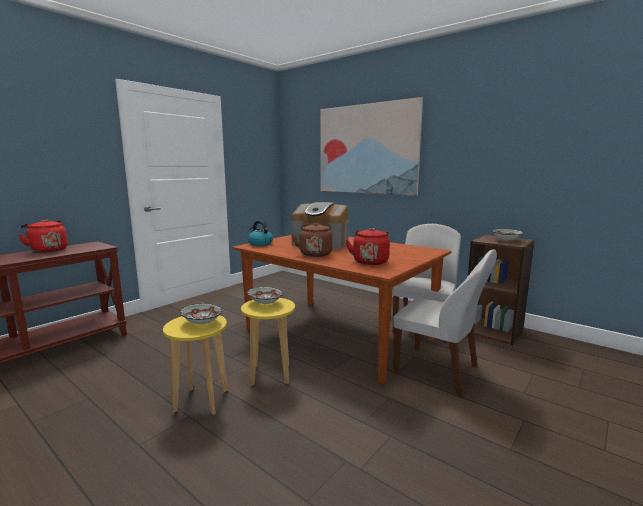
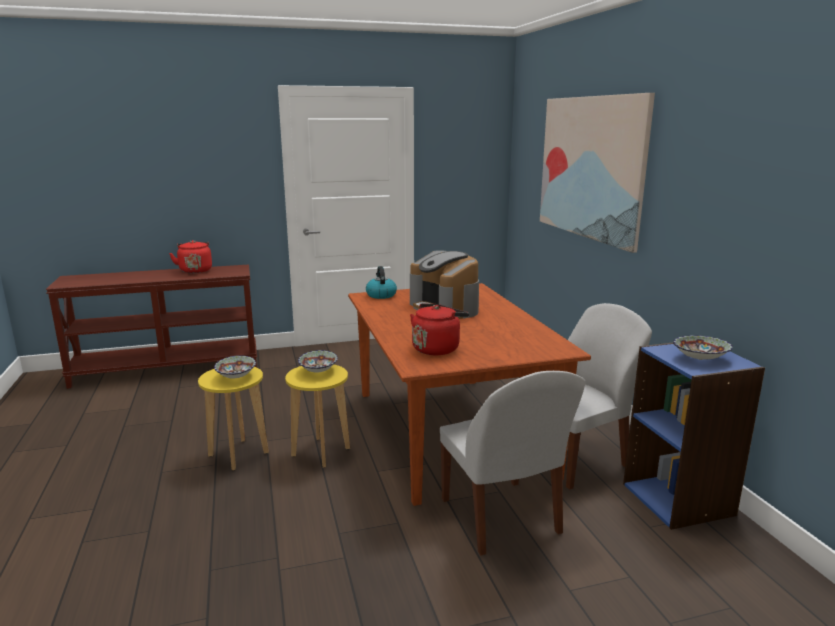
camera: 35 degrees right, 5 degrees up
(315, 254) = (404, 323): brown kettle -> none
(493, 330) = (678, 499): brown bookcase -> blue bookcase

